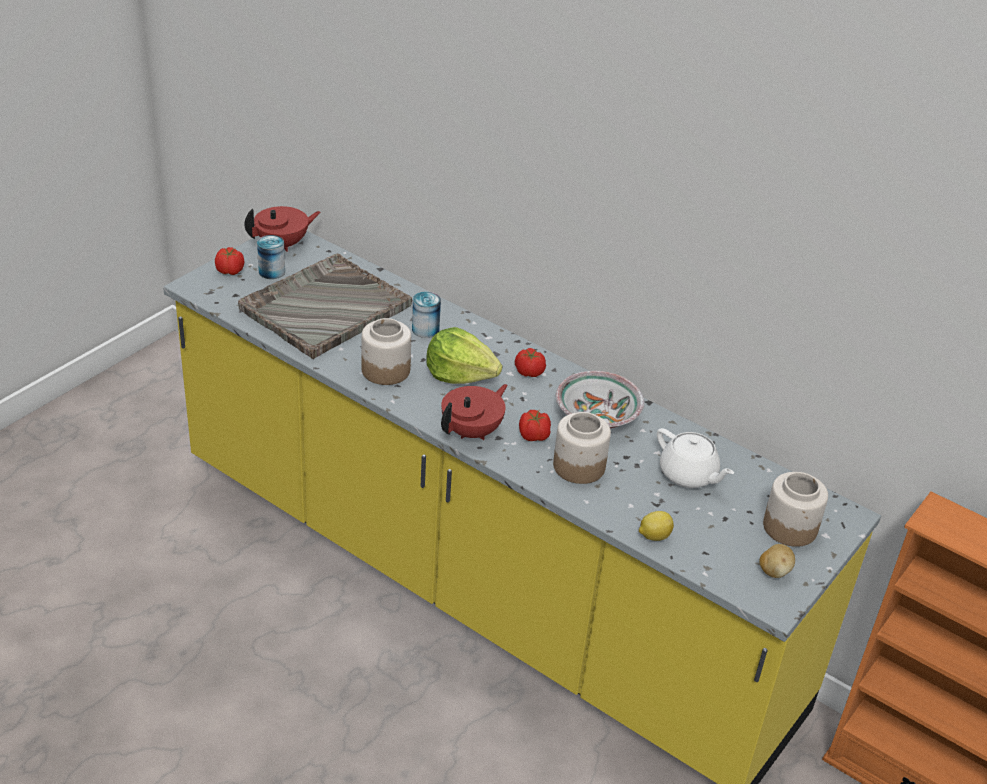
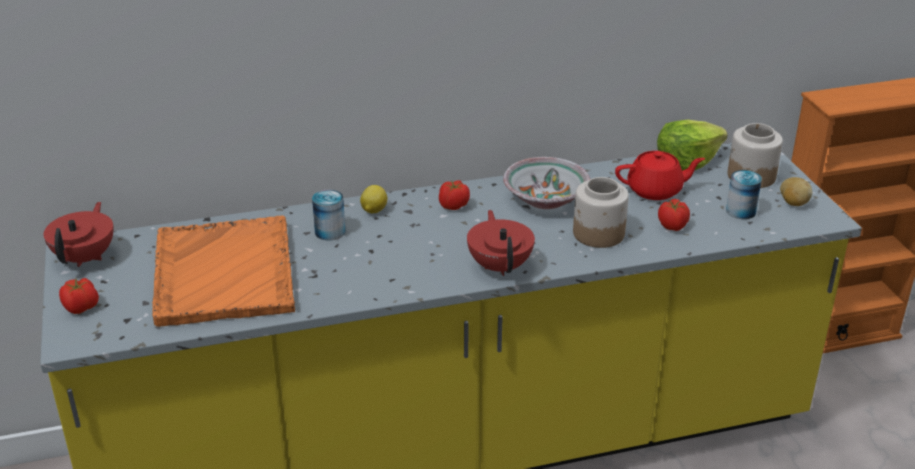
camera: 50 degrees left, 5 degrees down
(271, 271) = (120, 282): can -> can (740, 211)
(324, 308) = (224, 274): grey tray -> orange tray
(385, 370) = (361, 277): jar -> none
(460, 374) = (415, 240): lettuce -> lettuce (687, 161)
(534, 436) = (539, 238): tomato -> tomato (672, 226)
(653, 536) = (712, 236): lemon -> lemon (373, 210)
(688, 475) = (656, 190): white teapot -> red teapot

